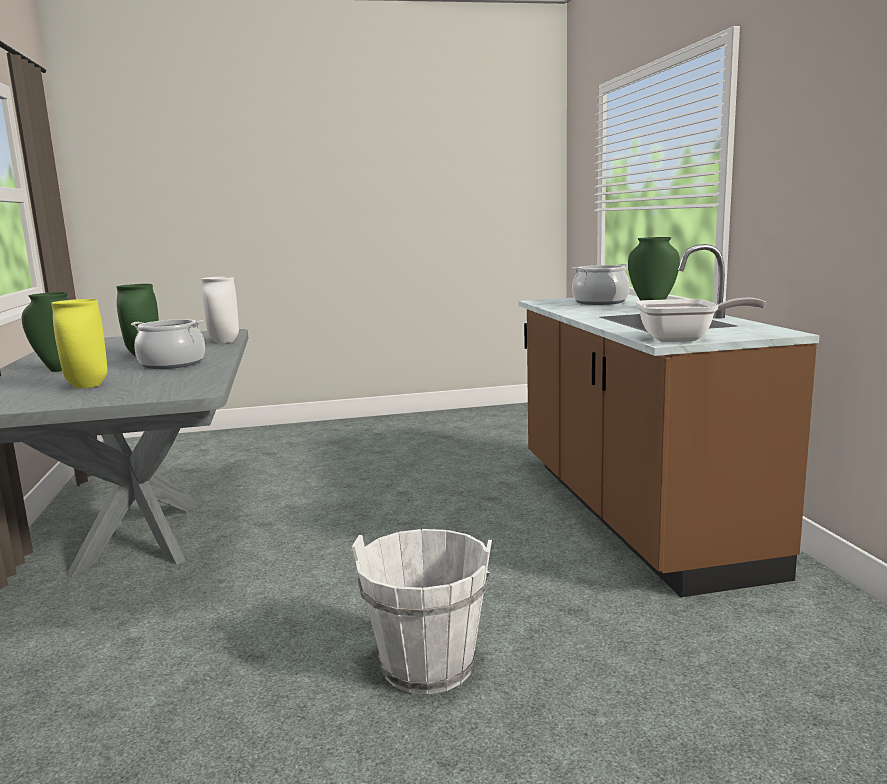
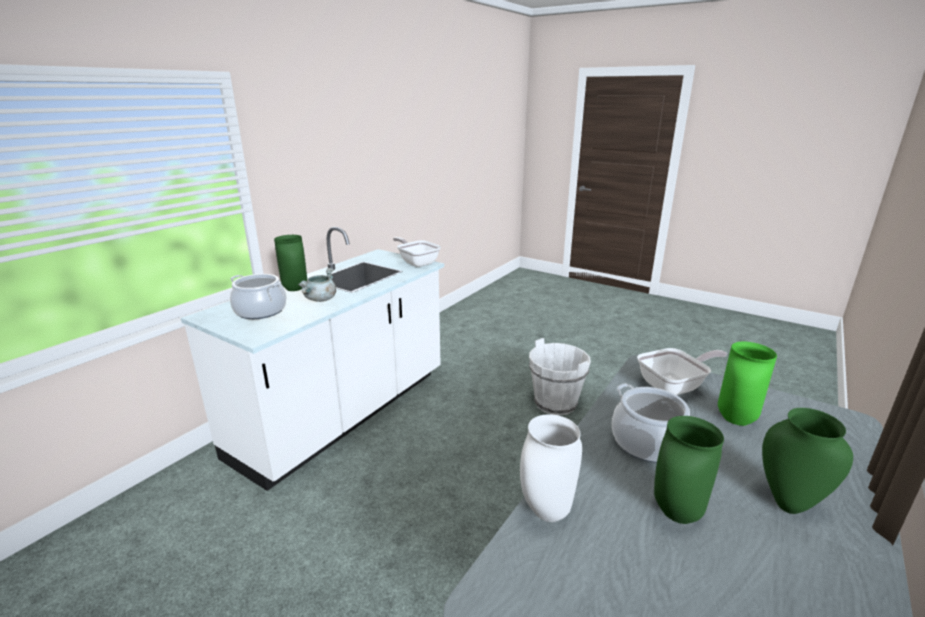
camera: 135 degrees left, 10 degrees up
(88, 386) = (734, 419): yellow vase -> green vase
(155, 387) = (675, 386): none -> frying pan
(597, 310) = (320, 299): none -> grey cooking pot
(632, 514) = (344, 414): brown counter -> white counter

